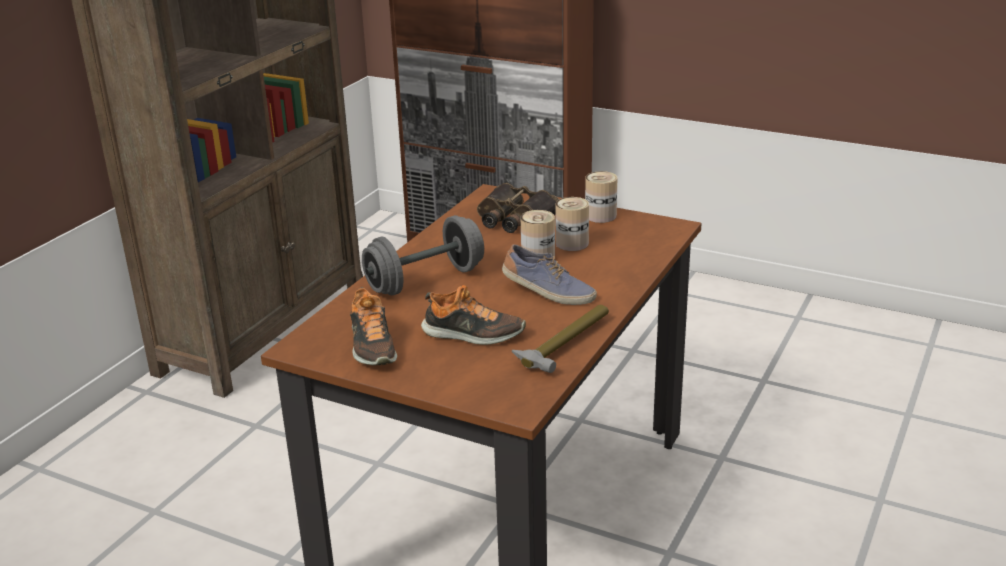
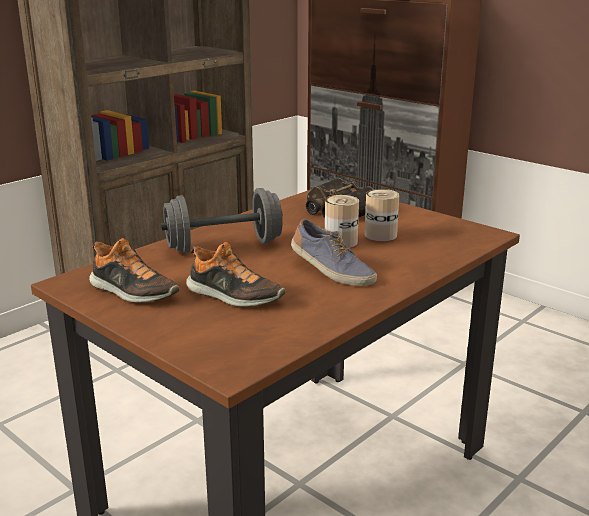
camera: 15 degrees right, 5 degrees down
(372, 346) = (132, 292): shoe -> shoe turned 60 degrees counterclockwise
(566, 344) = (319, 318): hammer -> none
(600, 216) = (421, 217): can -> none

